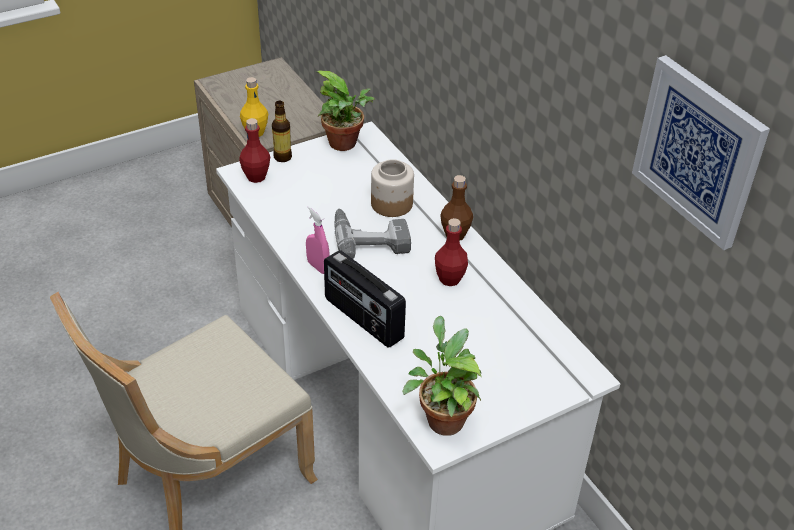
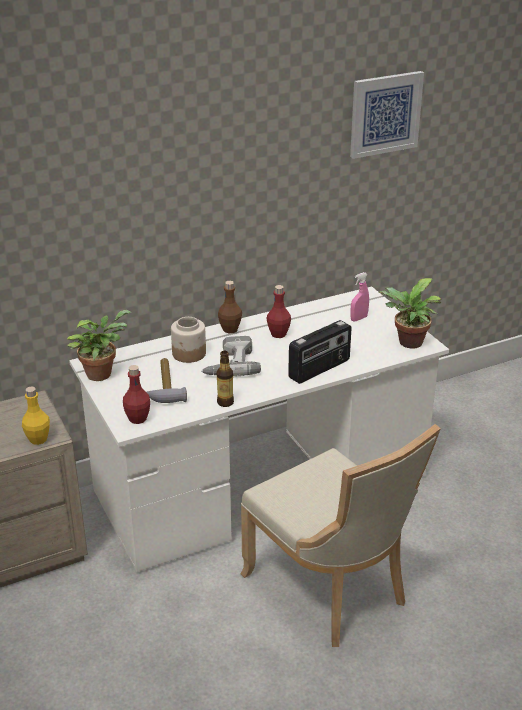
camera: 85 degrees left, 10 degrees down
(282, 157) = (111, 405): bottle -> bottle (225, 402)
(318, 267) = (262, 387): pink spray bottle -> pink spray bottle (358, 318)
(319, 190) = (164, 386): none -> hammer

